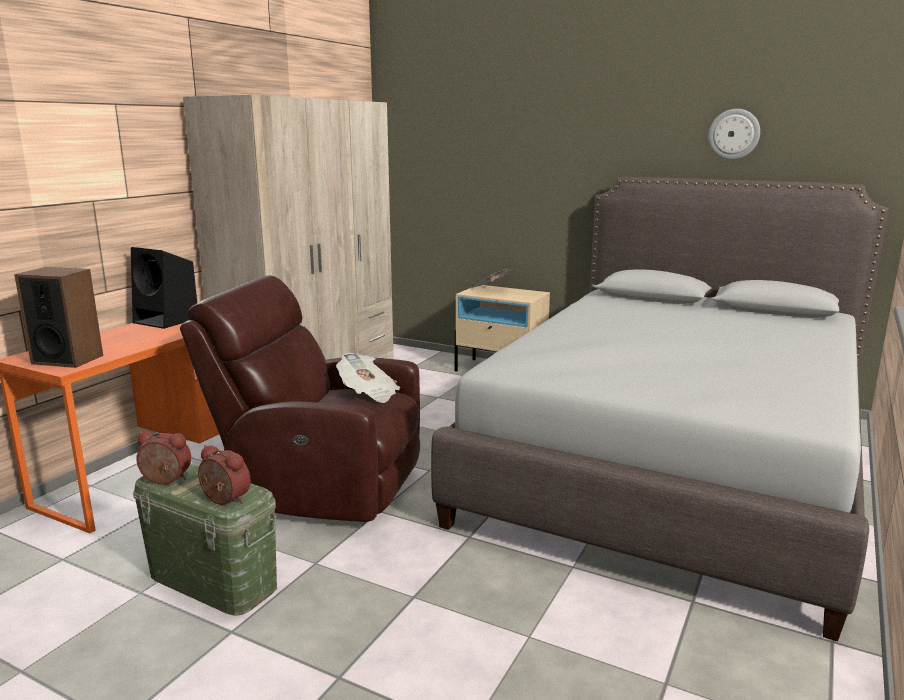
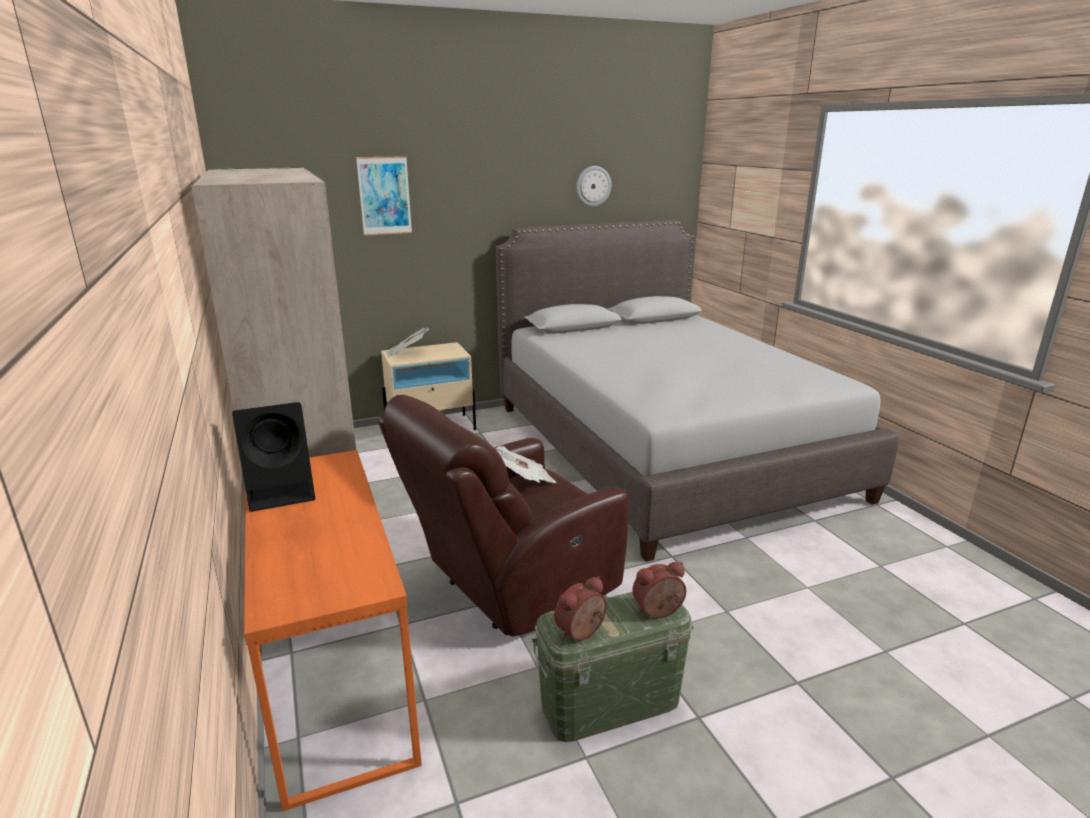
camera: 50 degrees left, 5 degrees up
(67, 359) = (340, 579): speaker -> none
(498, 136) = (384, 196): none -> picture

